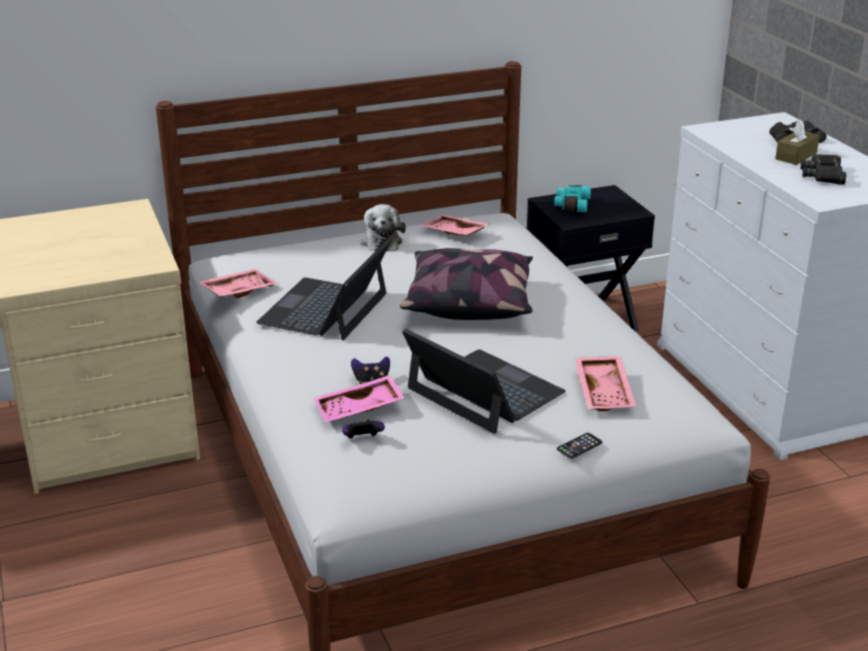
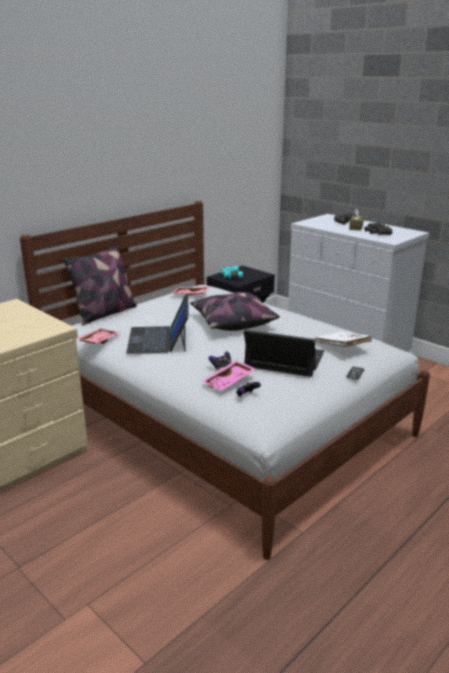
camera: 25 degrees left, 5 degrees down
(292, 243) = (105, 314): none -> pillow
(381, 242) = (155, 305): plush toy -> none
(605, 392) = (341, 347): pink tray -> white book

